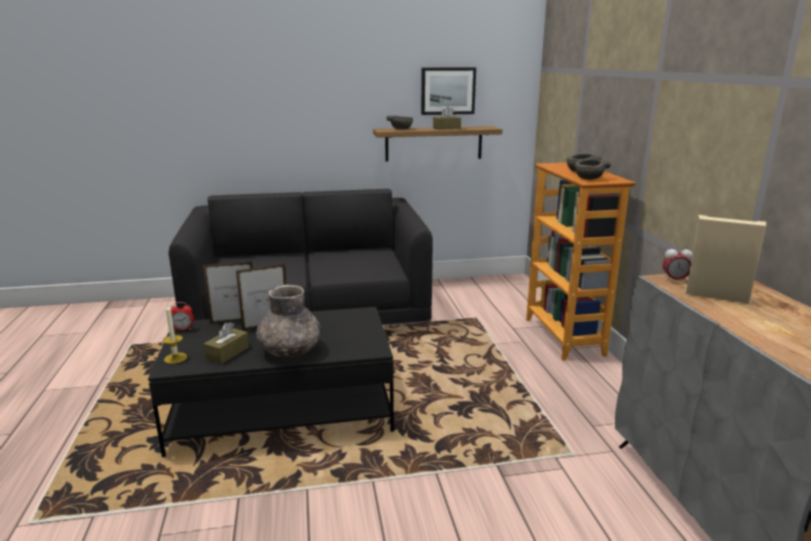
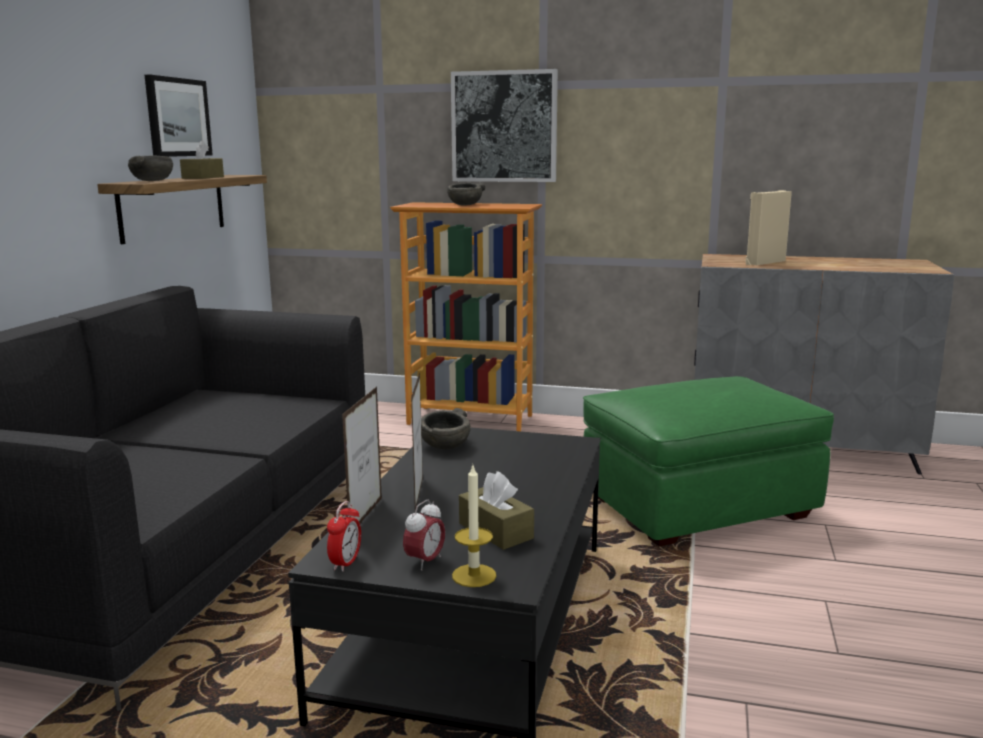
camera: 65 degrees left, 5 degrees down
(290, 350) = (529, 487): grey vase -> none
(507, 465) = (697, 507): none -> green ottoman
(588, 178) = (505, 206): grey bowl -> grey bowl (446, 446)
(631, 110) = (504, 127): none -> picture
(674, 280) = (721, 263): alarm clock -> alarm clock (425, 562)

